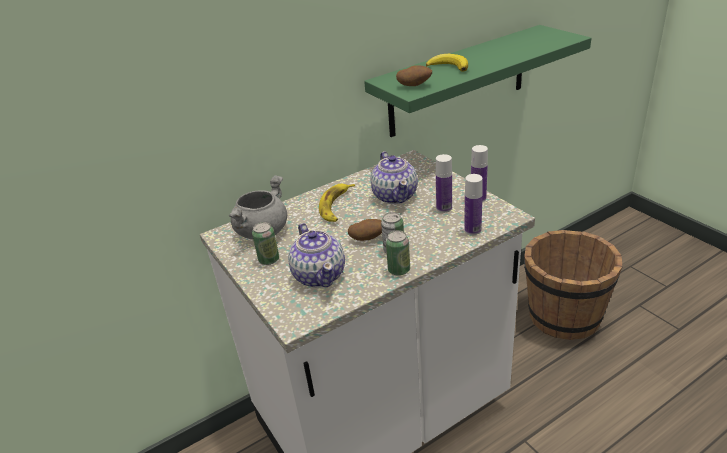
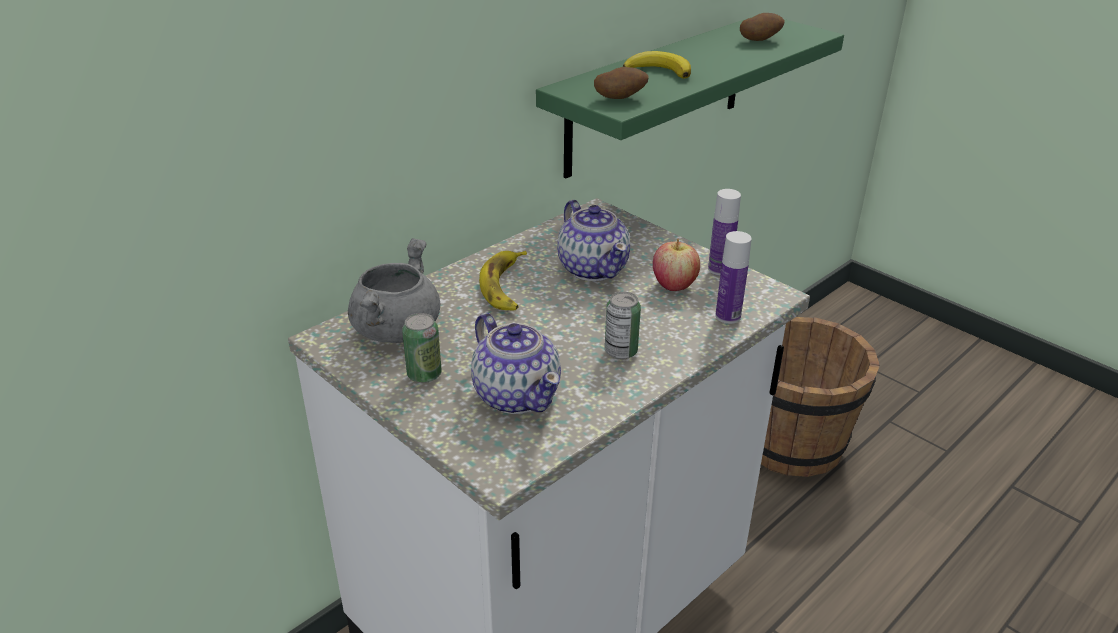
camera: 15 degrees left, 0 degrees up
(368, 239) = (574, 335): potato -> potato (759, 40)
(399, 270) = (639, 380): can -> none
(444, 208) = (674, 285): bottle -> apple

